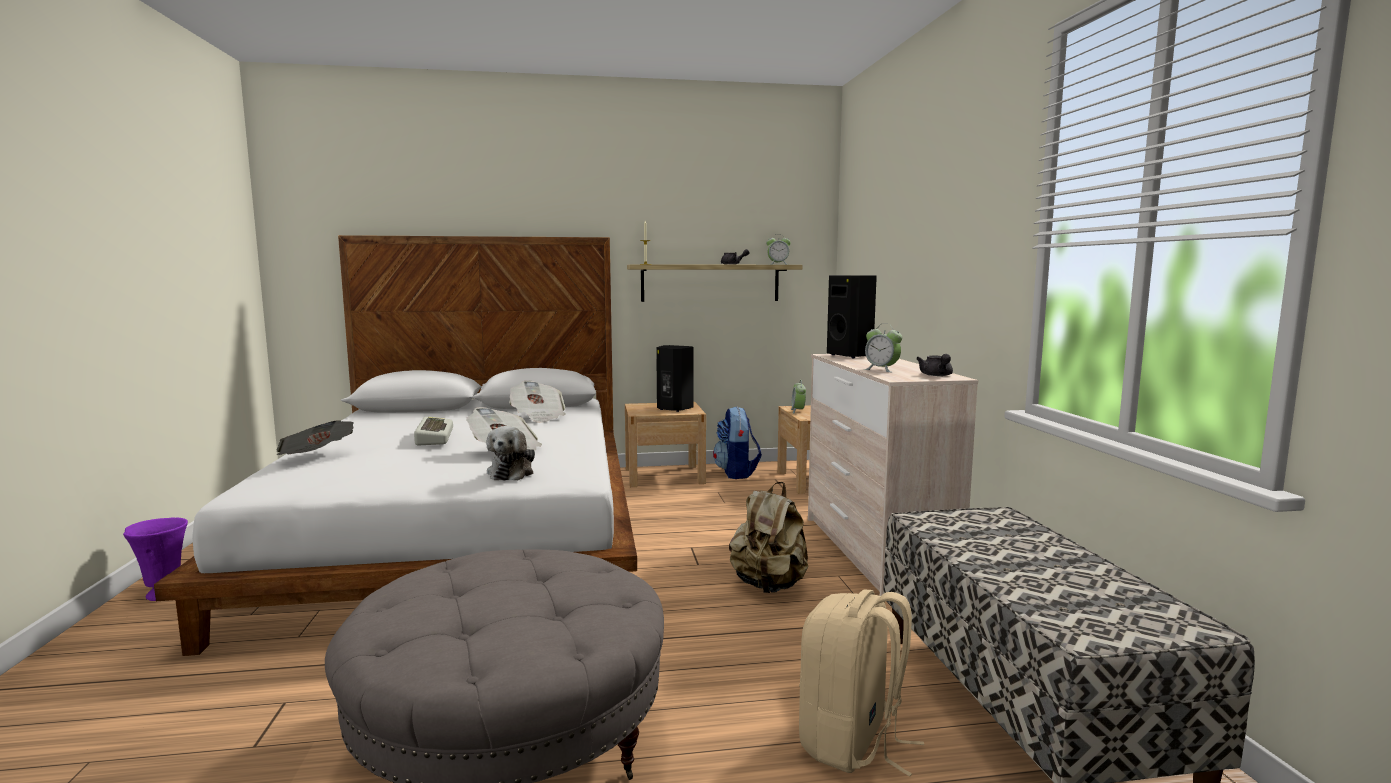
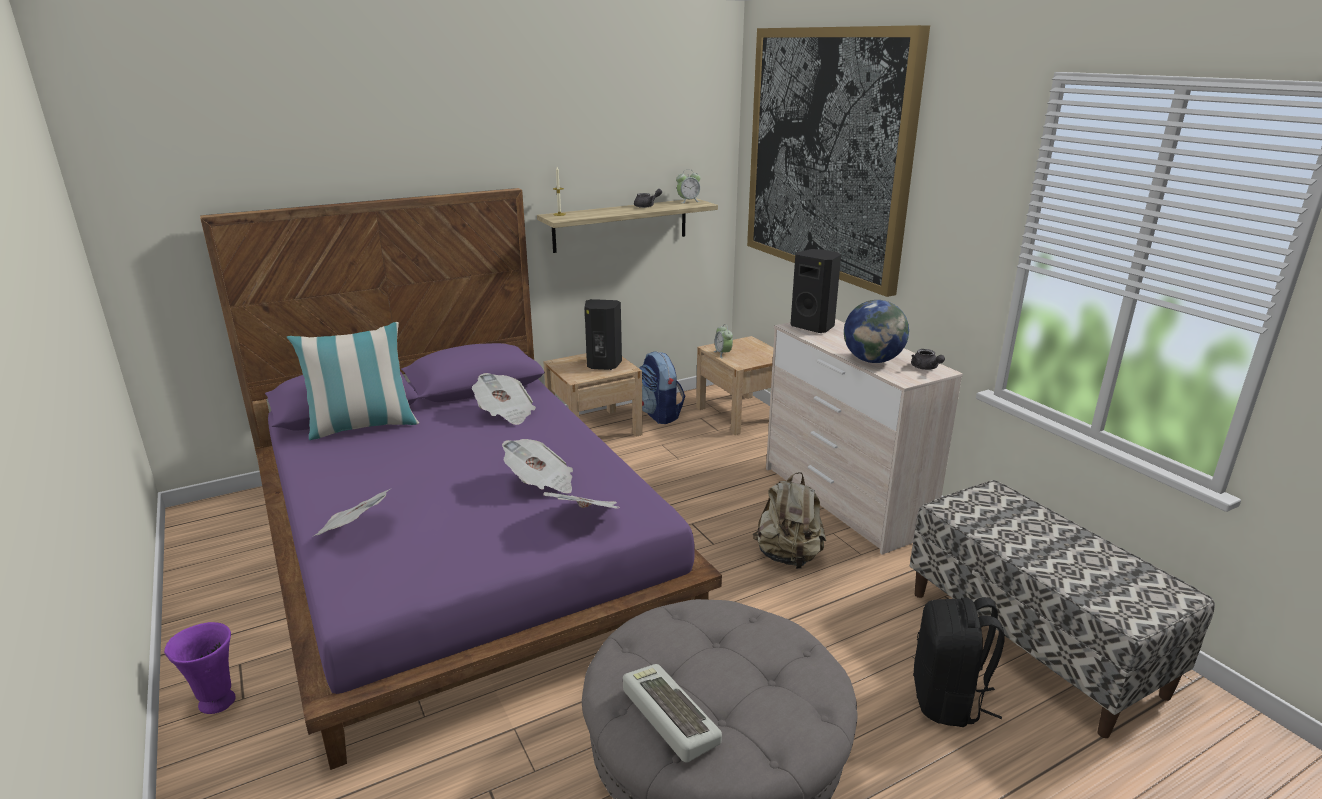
camera: 20 degrees left, 15 degrees up
(416, 414) = (362, 426): none -> pillow
(433, 437) = (441, 471): keyboard -> keyboard (667, 717)
(464, 533) = (463, 548): white bed -> purple bed
(512, 473) = (586, 518): plush toy -> newspaper
(852, 743) = (948, 700): beige backpack -> black backpack
(882, 370) = (872, 360): alarm clock -> globe
(892, 197) = (827, 154): none -> picture

